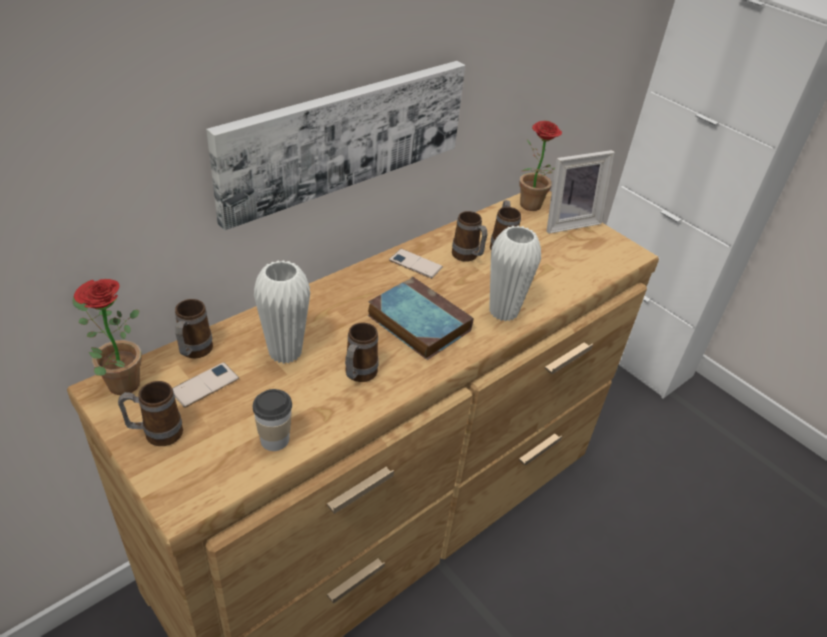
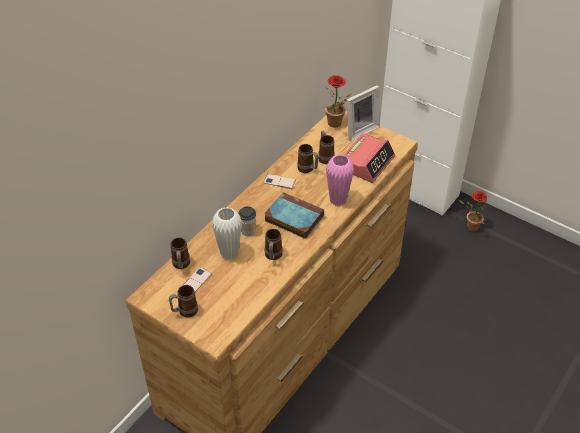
camera: 10 degrees left, 5 degrees up
(117, 382) = (150, 291): potted plant -> potted plant (470, 227)
(275, 439) = (244, 300): cup -> cup (248, 231)
(344, 137) = (232, 127): picture -> none
(503, 312) = (338, 200): white vase -> pink vase
(568, 268) = (367, 163): none -> alarm clock

